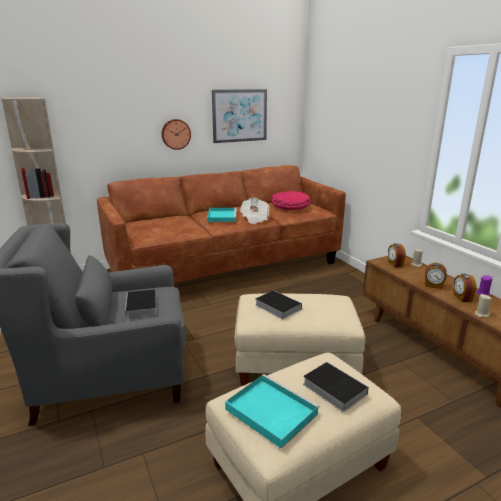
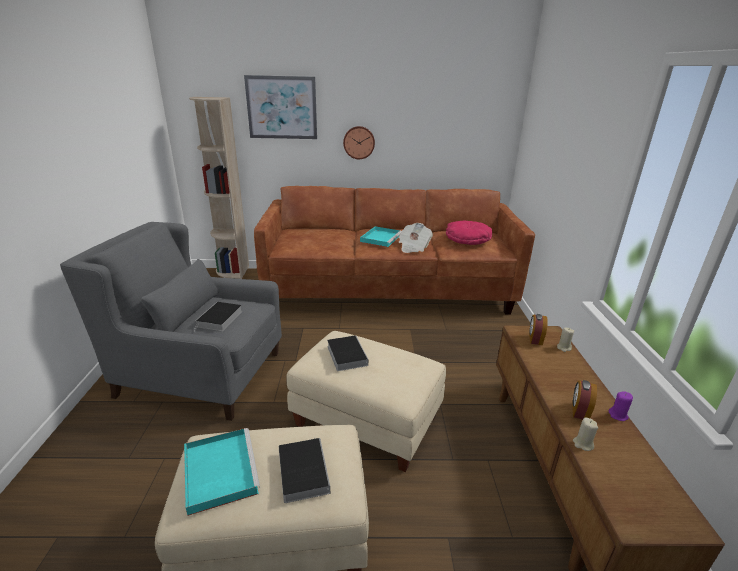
camera: 25 degrees right, 5 degrees up
(239, 115) = (435, 126): picture -> picture (282, 108)
(433, 286) = (556, 383): alarm clock -> none

